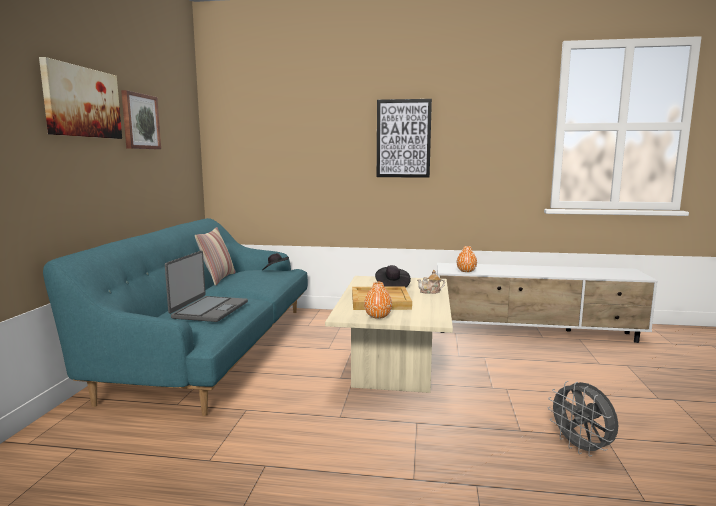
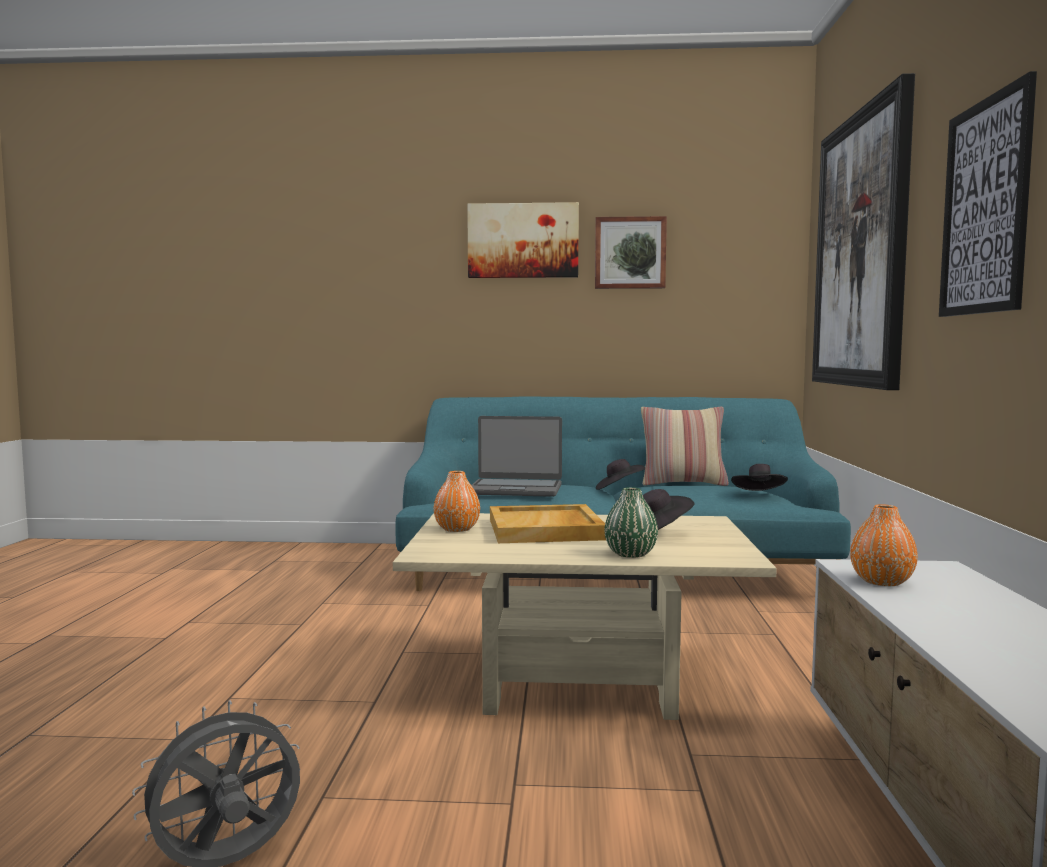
camera: 85 degrees right, 5 degrees down
(225, 290) = (618, 489): none -> black hat
(287, 139) = (861, 250): none -> picture
(430, 292) = (630, 554): teapot -> green vase

